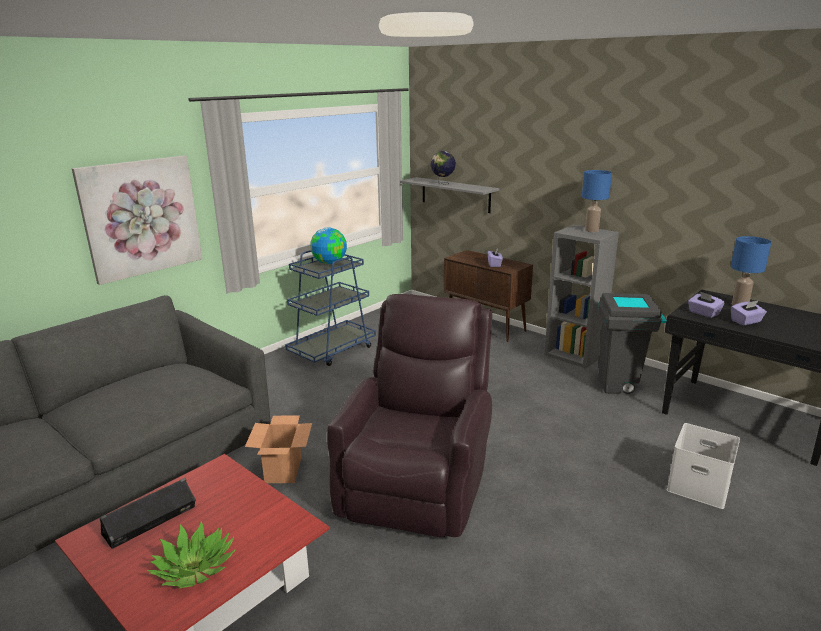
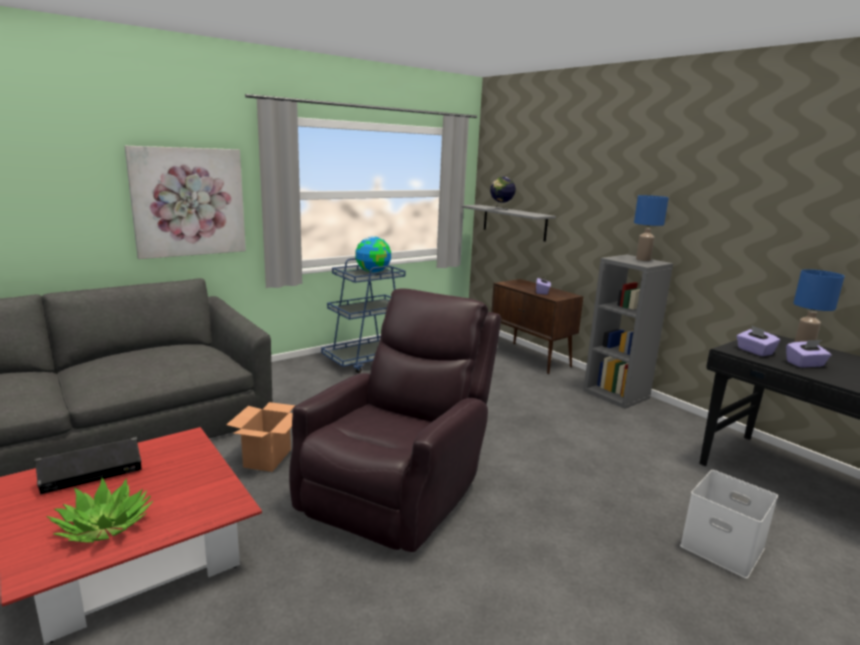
camera: 10 degrees right, 5 degrees down
(621, 385) = (660, 430): grey trash can -> none

